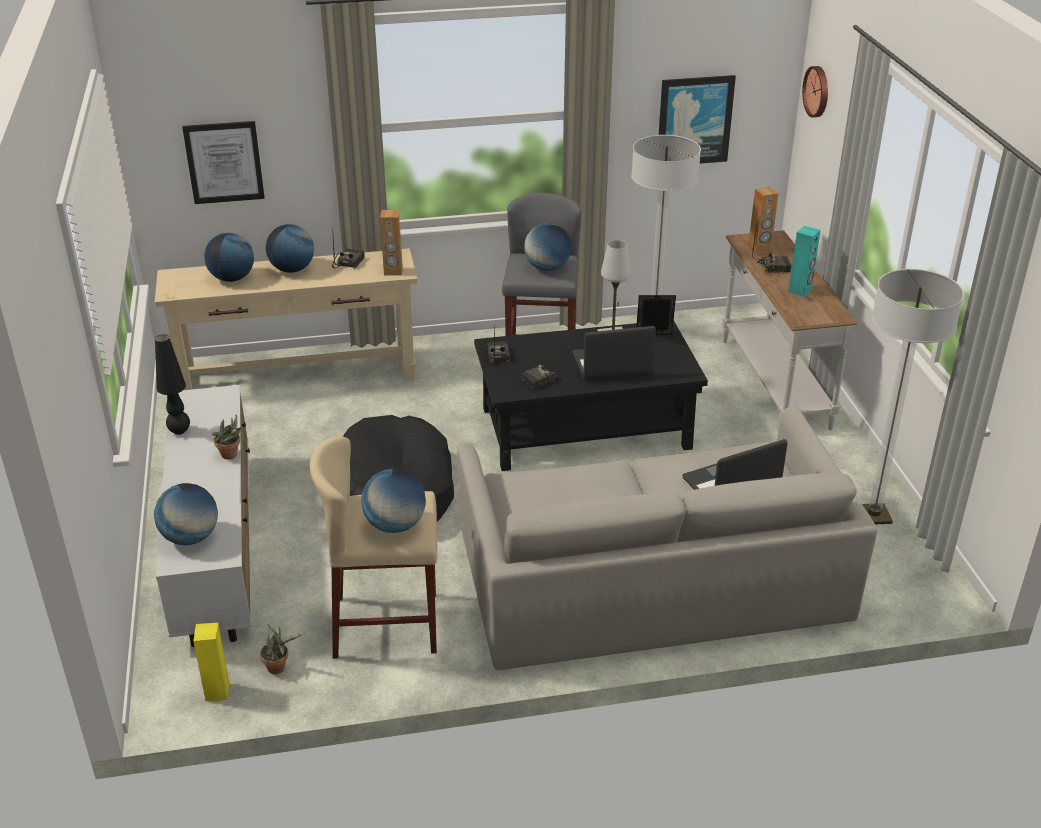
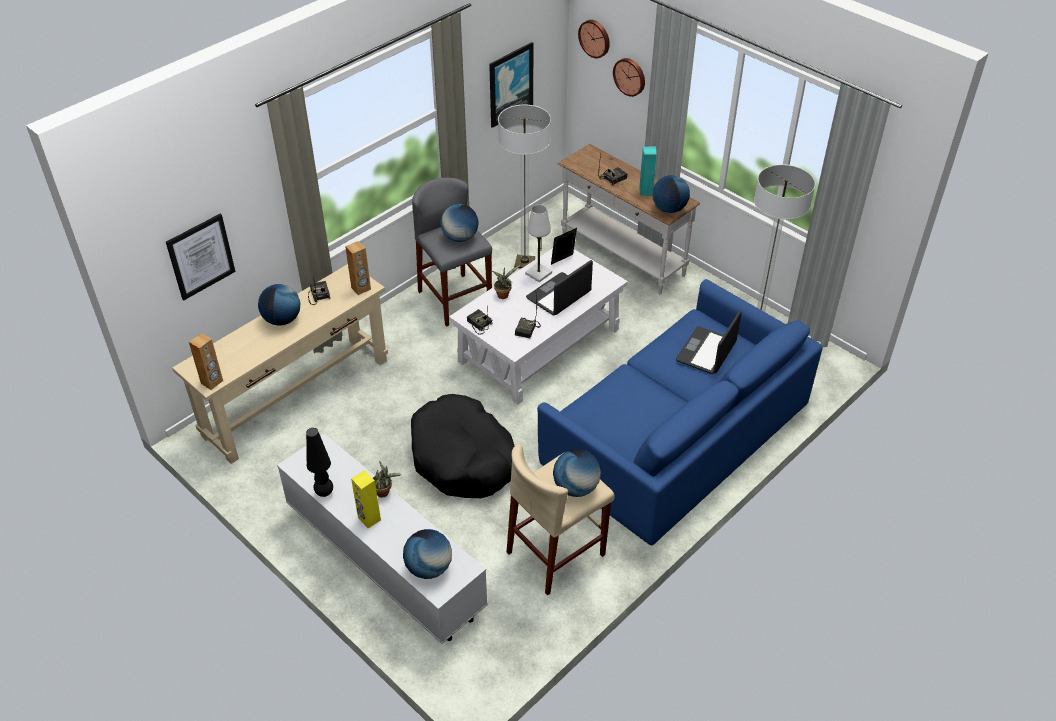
camera: 35 degrees left, 10 degrees up
(217, 692) = (499, 660): yellow speaker -> yellow speaker (369, 519)
(232, 278) = (244, 348): globe -> globe (669, 209)
(279, 667) = (520, 621): potted plant -> potted plant (503, 294)
(584, 428) = (539, 346): black coffee table -> white coffee table
(650, 576) = (675, 433): grey sofa -> blue sofa
(759, 248) = (590, 165): brown speaker -> brown speaker (212, 382)
(838, 144) = (630, 76): none -> wall clock

